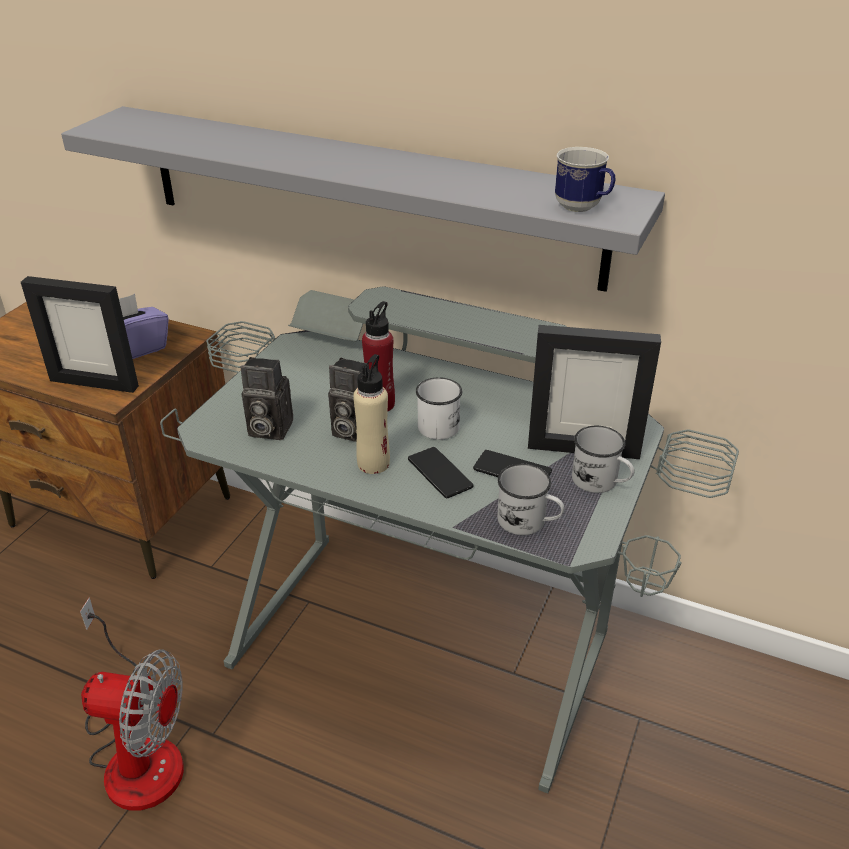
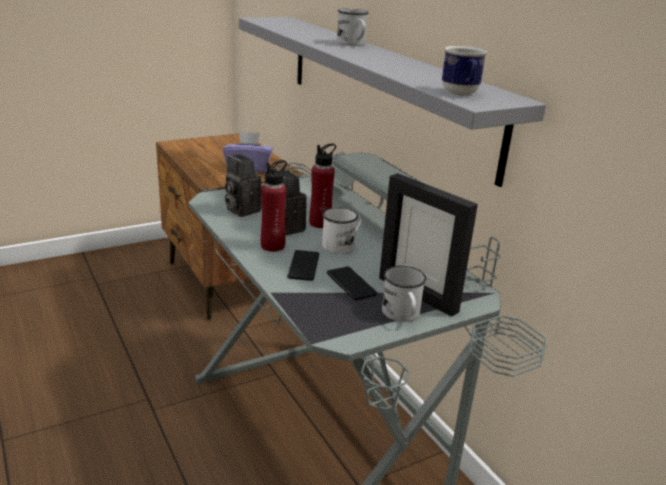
camera: 35 degrees right, 10 degrees down
(95, 382) = (211, 174): picture frame -> none
(137, 750) = (111, 394): fan -> none
(373, 463) = (273, 246): beige bottle -> red bottle
(528, 522) = (319, 311): white mug -> white mug (353, 44)

